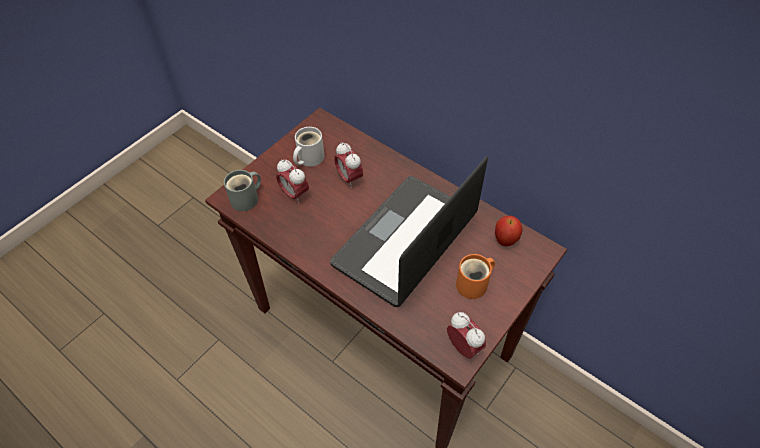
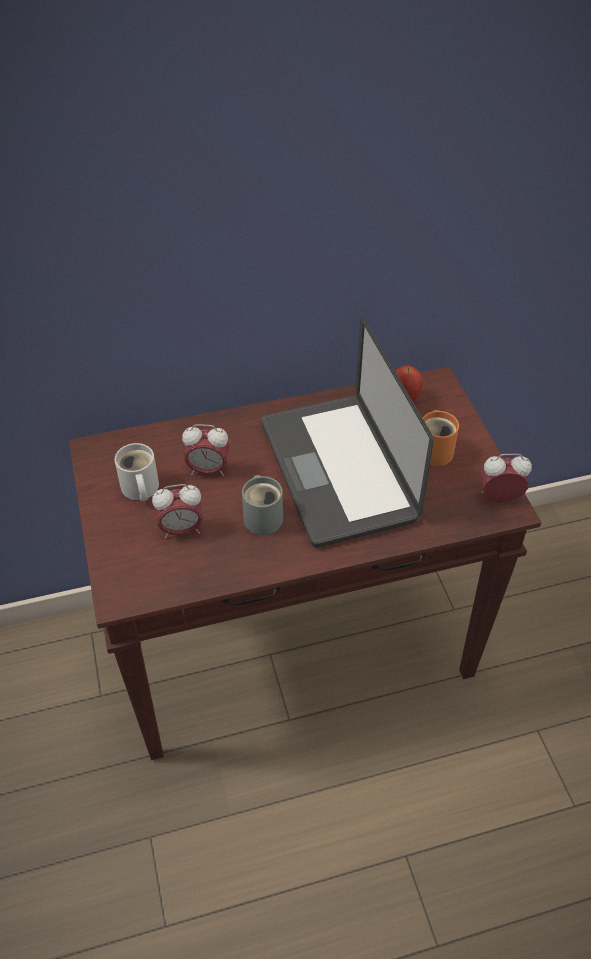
camera: 55 degrees left, 5 degrees down
(247, 199) = (142, 579): grey mug -> grey mug (264, 516)

